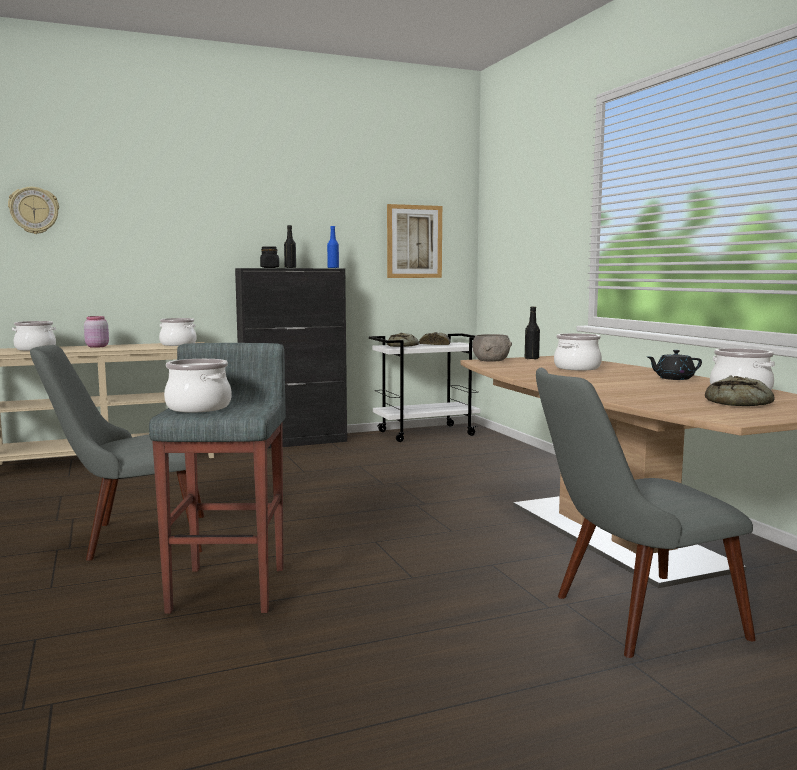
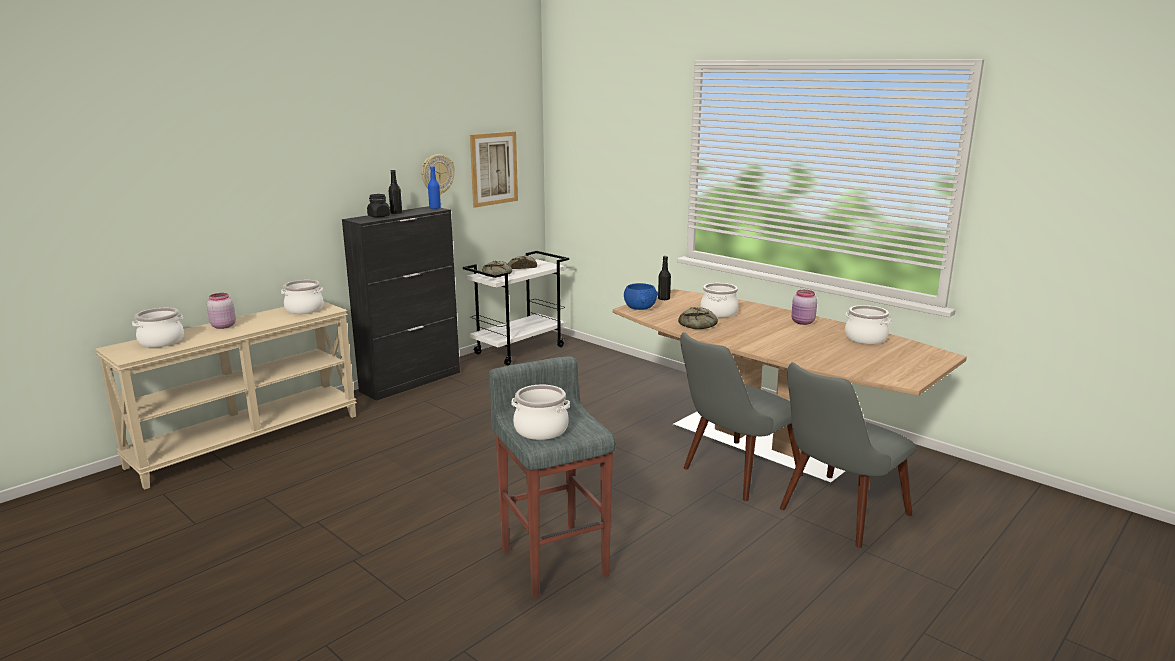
camera: 25 degrees left, 10 degrees up
(34, 210) = (127, 183): wall clock -> wall clock (437, 174)
(130, 538) = (405, 532): grey chair -> grey chair (731, 475)
(491, 361) = (640, 308): grey bowl -> blue bowl
(673, 378) = (803, 322): black teapot -> pink jar
(741, 403) = (883, 355): bread -> bread (699, 324)

